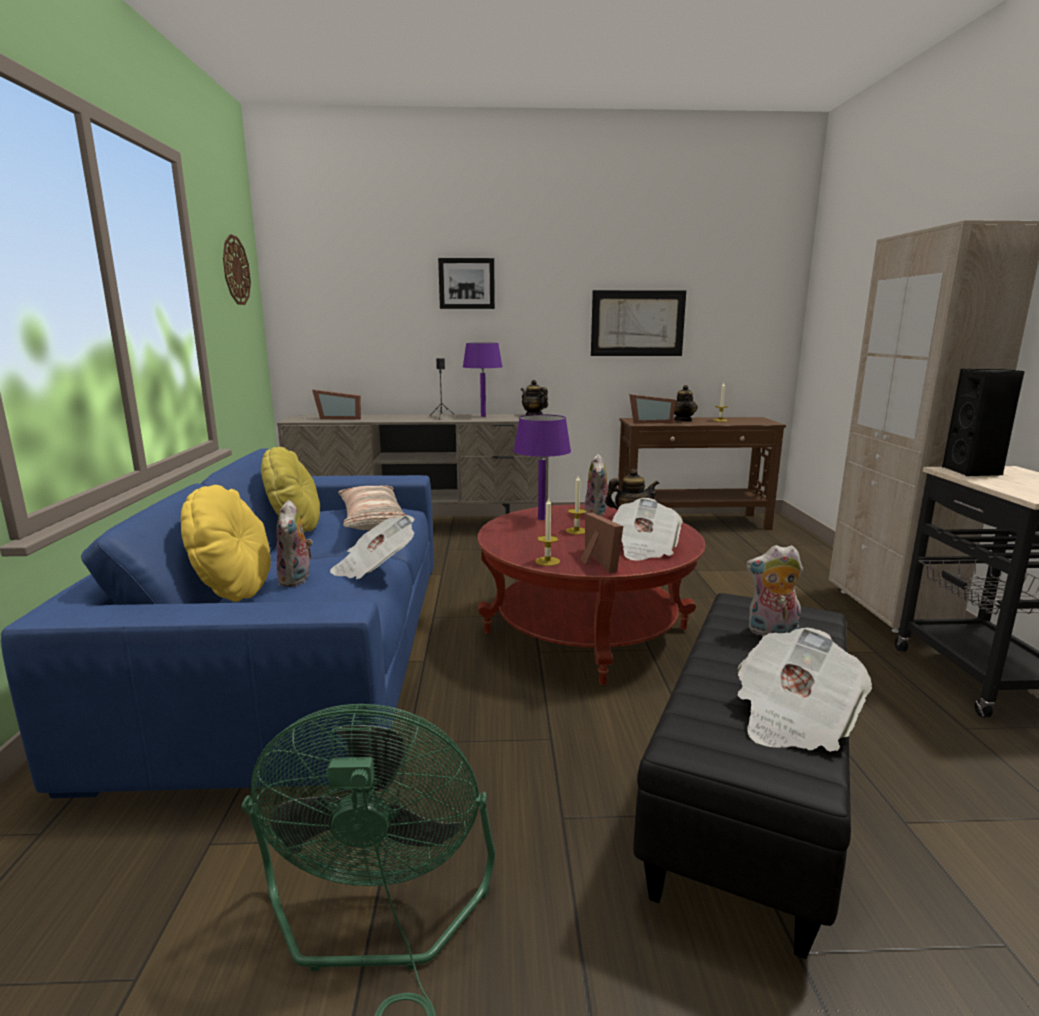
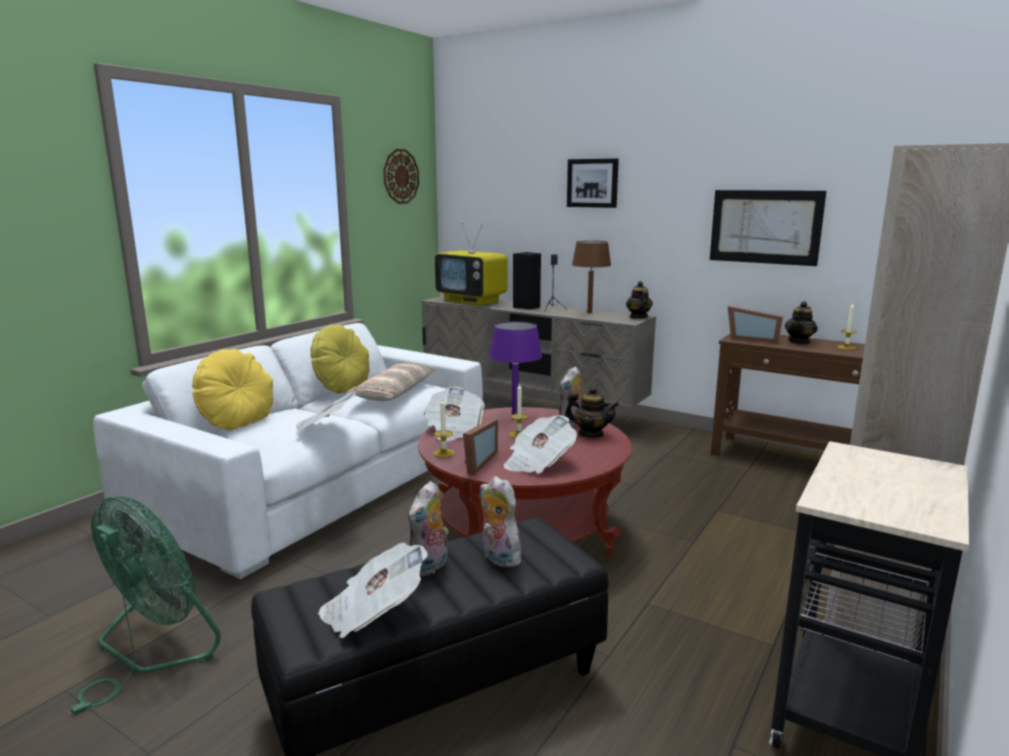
camera: 35 degrees right, 0 degrees up
(297, 580) = (275, 424): plush toy -> plush toy (430, 567)
(299, 650) = (319, 480): blue sofa -> white sofa
(339, 418) = (472, 301): picture frame -> television
(483, 416) = (589, 312): purple table lamp -> brown table lamp
(510, 540) = (454, 430): none -> newspaper
(973, 472) = (867, 459): black speaker -> black speaker (527, 307)

